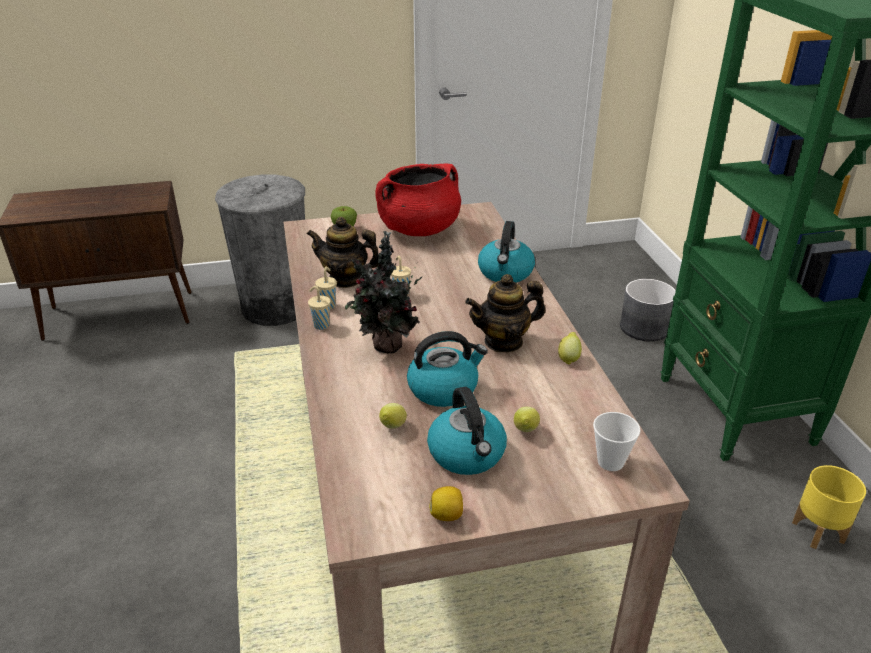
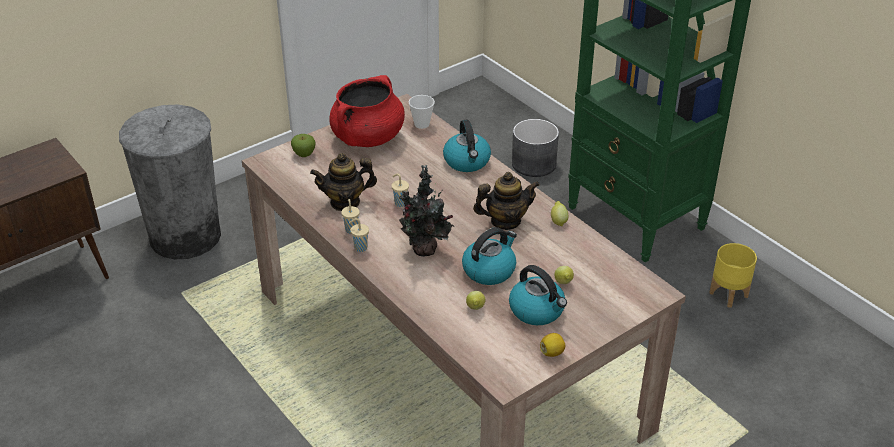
camera: 25 degrees left, 5 degrees up
(504, 341) = (505, 221): teapot -> teapot turned 150 degrees counterclockwise
(610, 462) = (628, 286): cup -> cup (422, 124)

